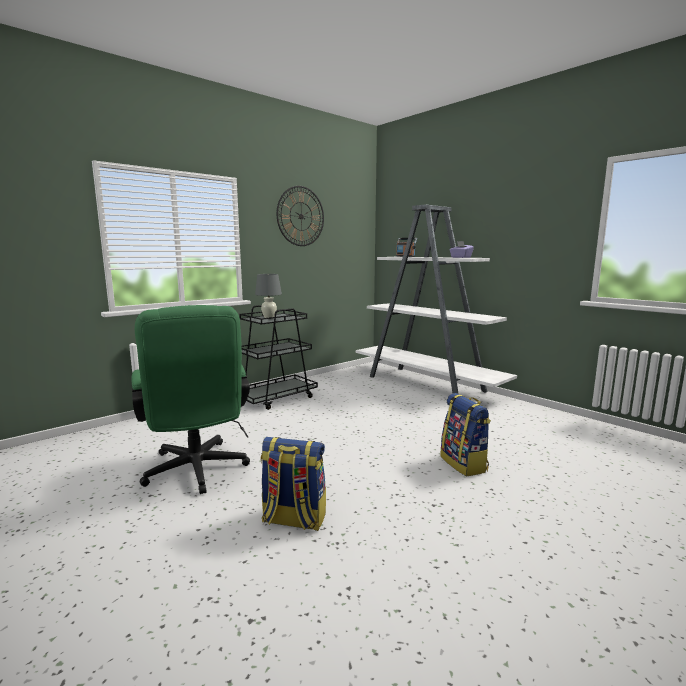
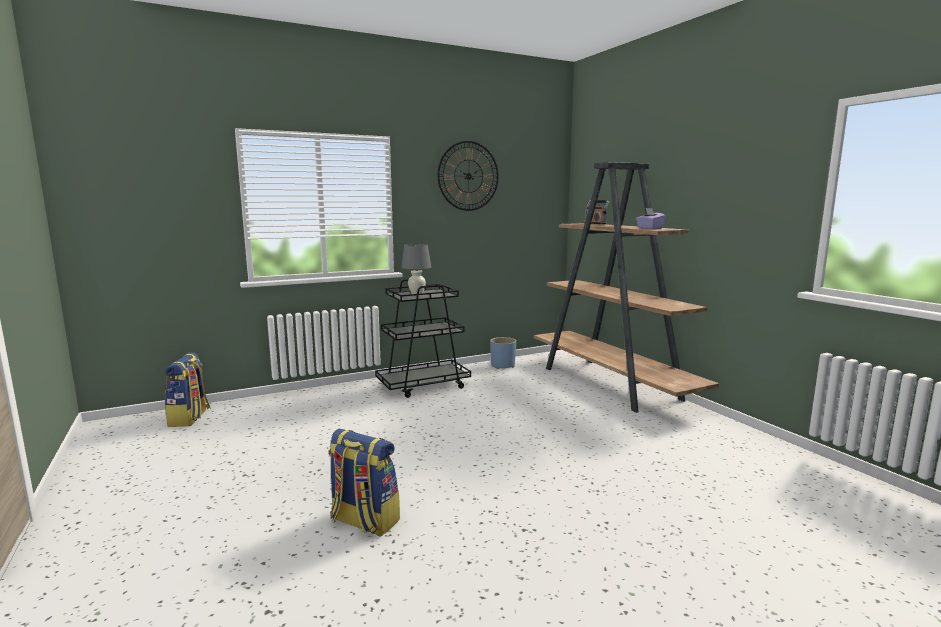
camera: 15 degrees right, 0 degrees up
(197, 472) = (298, 458): green office chair -> none
(333, 377) = (503, 365): none -> blue planter
(427, 384) = (611, 384): white bookcase -> brown bookcase
(464, 464) = (593, 488): backpack -> backpack (190, 418)

